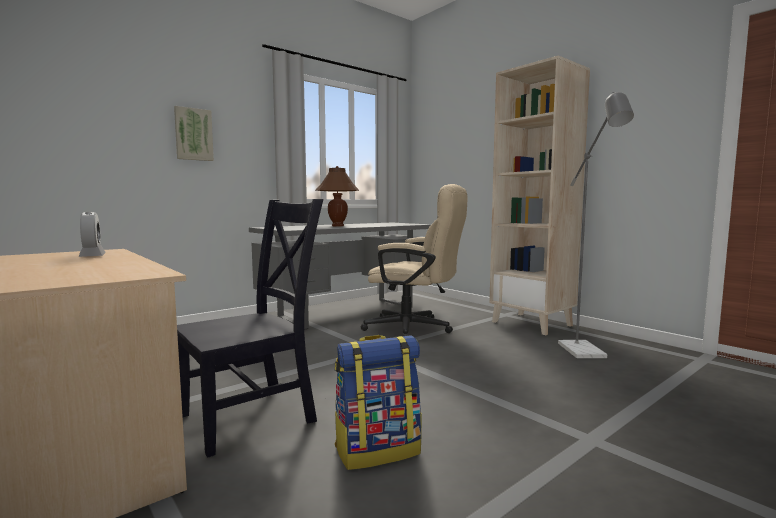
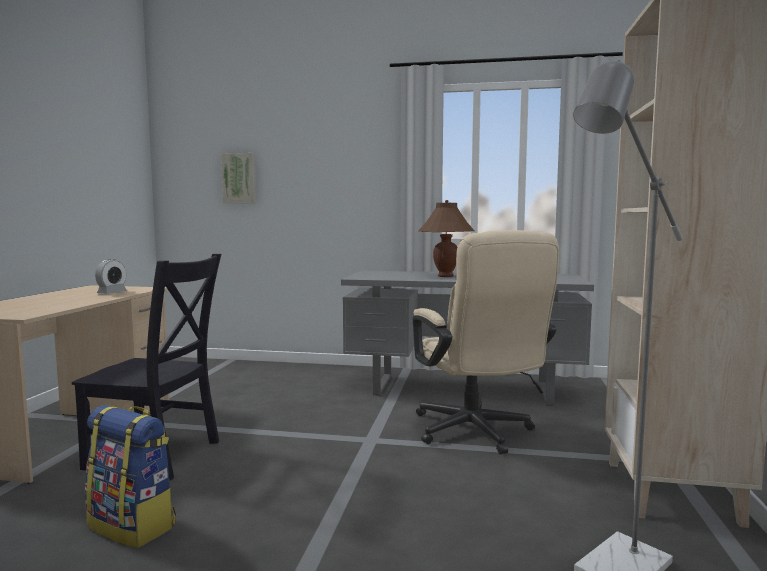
camera: 50 degrees right, 0 degrees up
(193, 134) = (322, 173): picture -> picture (239, 178)

